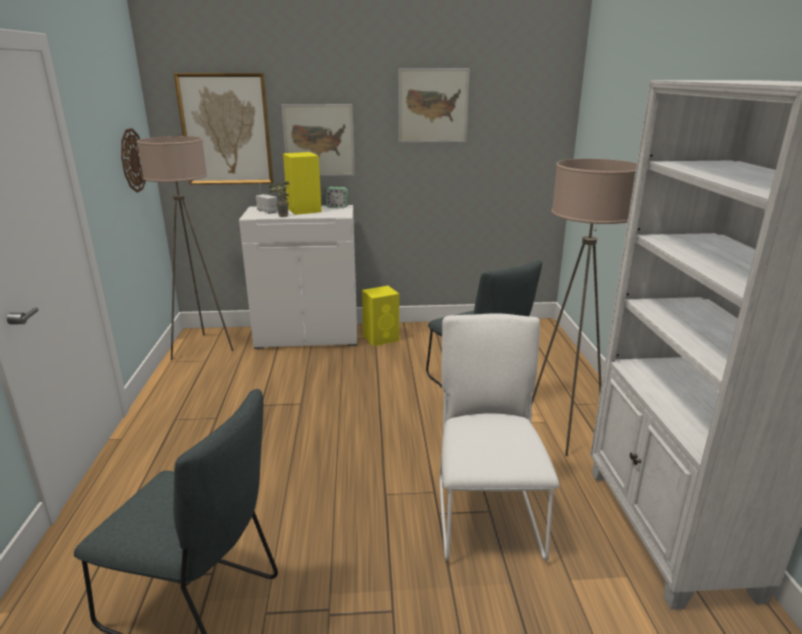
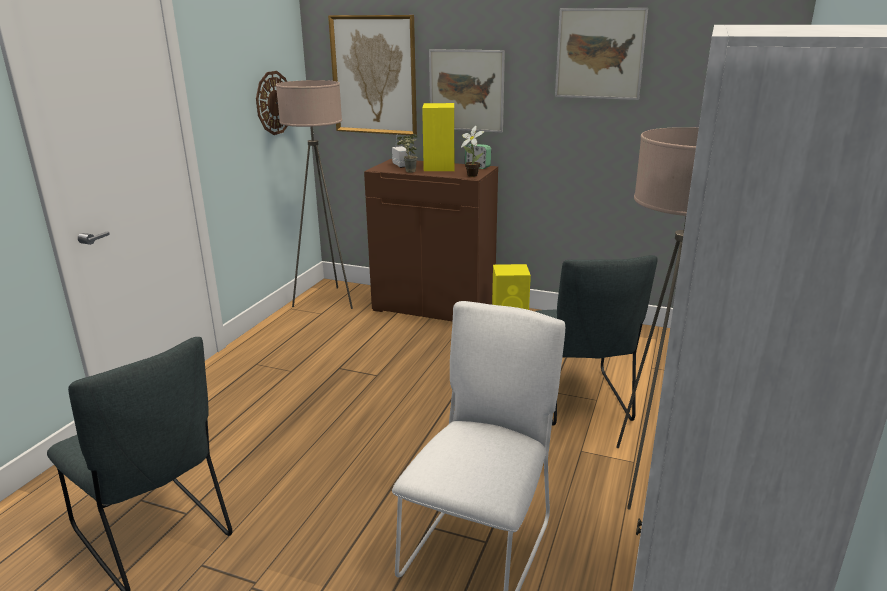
camera: 25 degrees right, 0 degrees up
(308, 336) = (435, 307): white cabinet -> brown cabinet
(340, 214) = (471, 175): none -> potted plant

